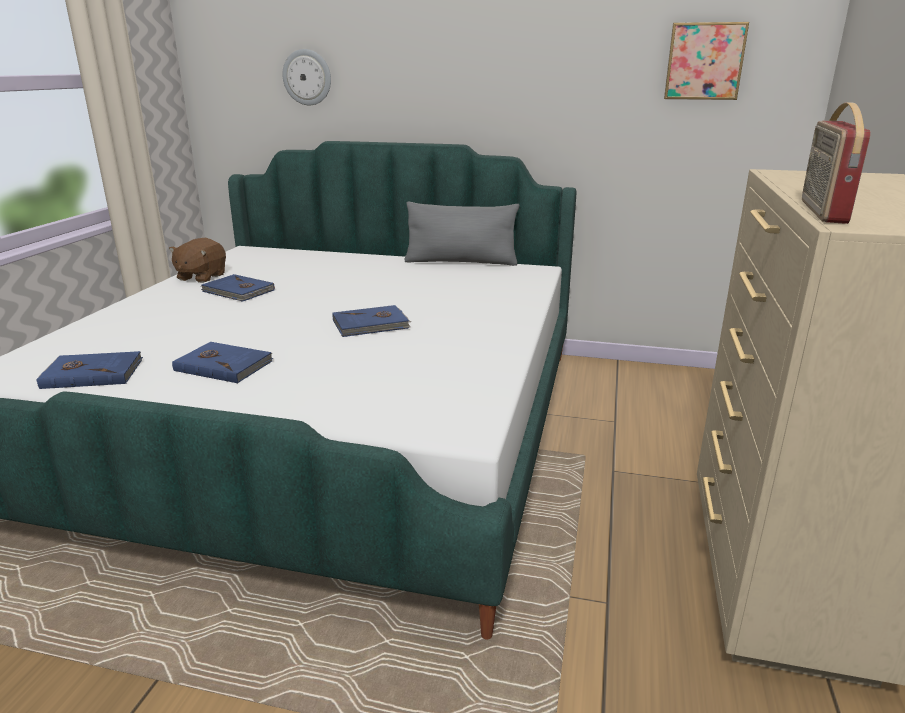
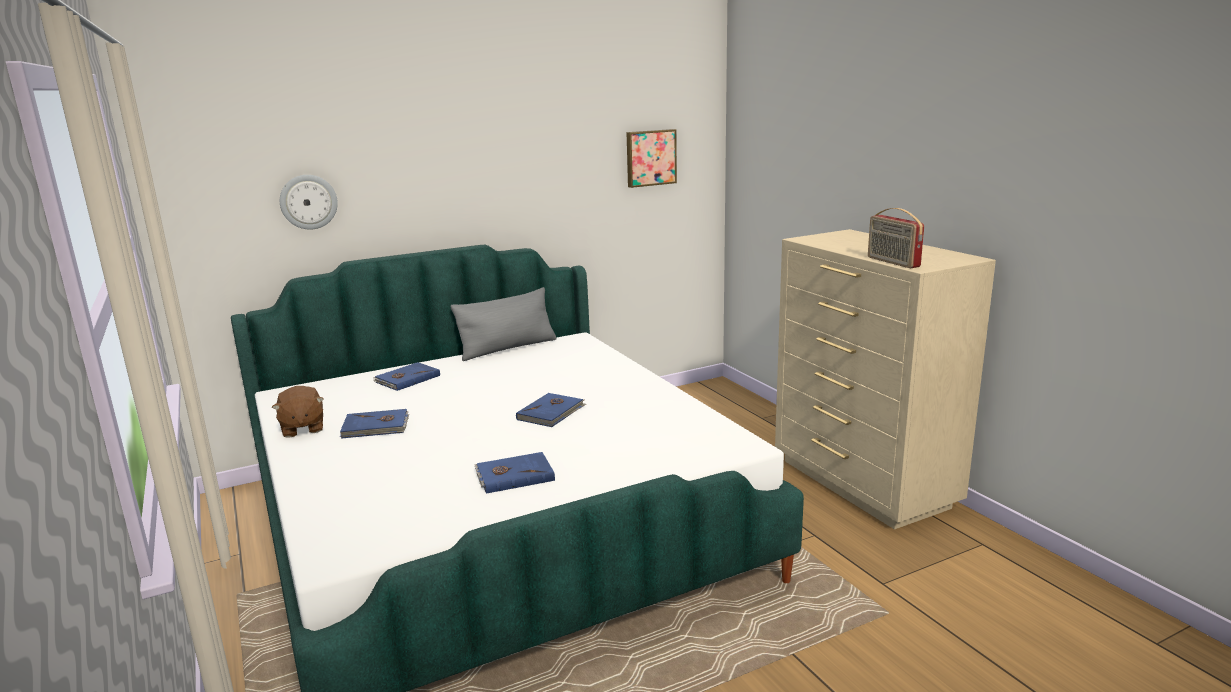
camera: 40 degrees left, 5 degrees down
(92, 373) = (423, 522): blue book -> blue book (406, 379)

